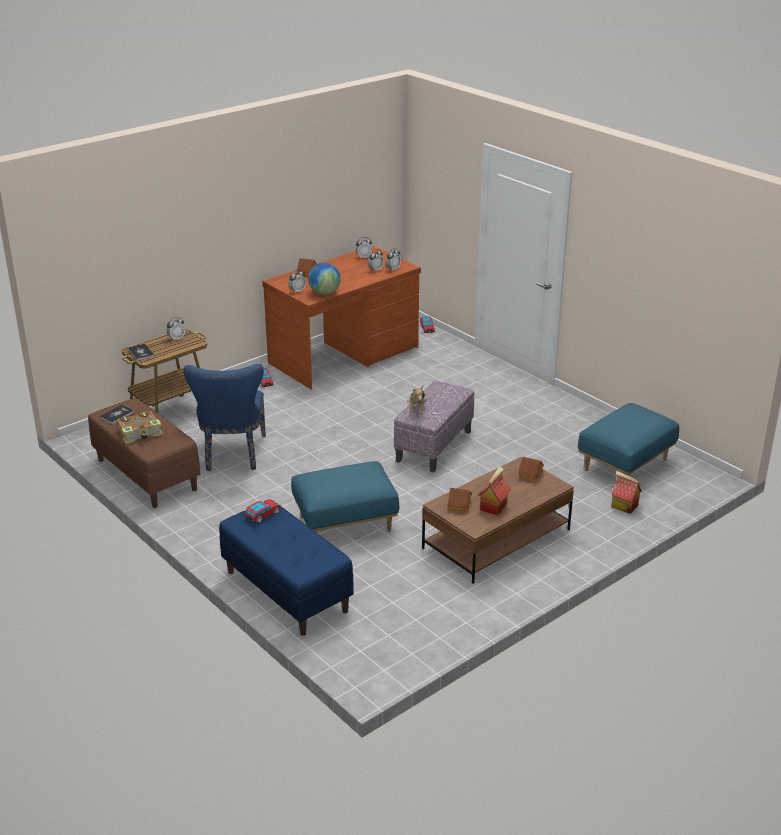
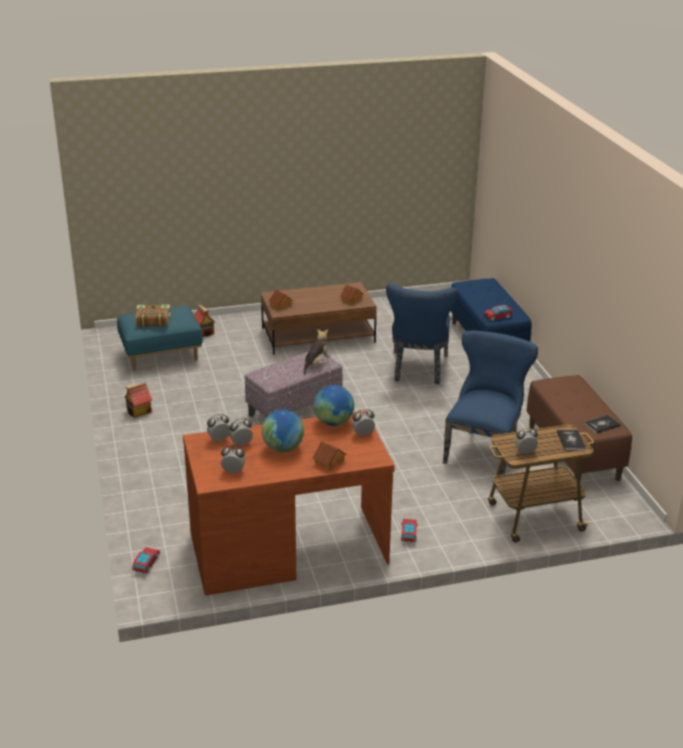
camera: 155 degrees left, 0 degrees up
(140, 433) = (581, 400): book -> book (152, 320)
(345, 273) = (283, 448): none -> globe
(345, 524) = (418, 370): blue ottoman -> blue chair
(493, 506) = (329, 294): toy house -> toy house (139, 411)

